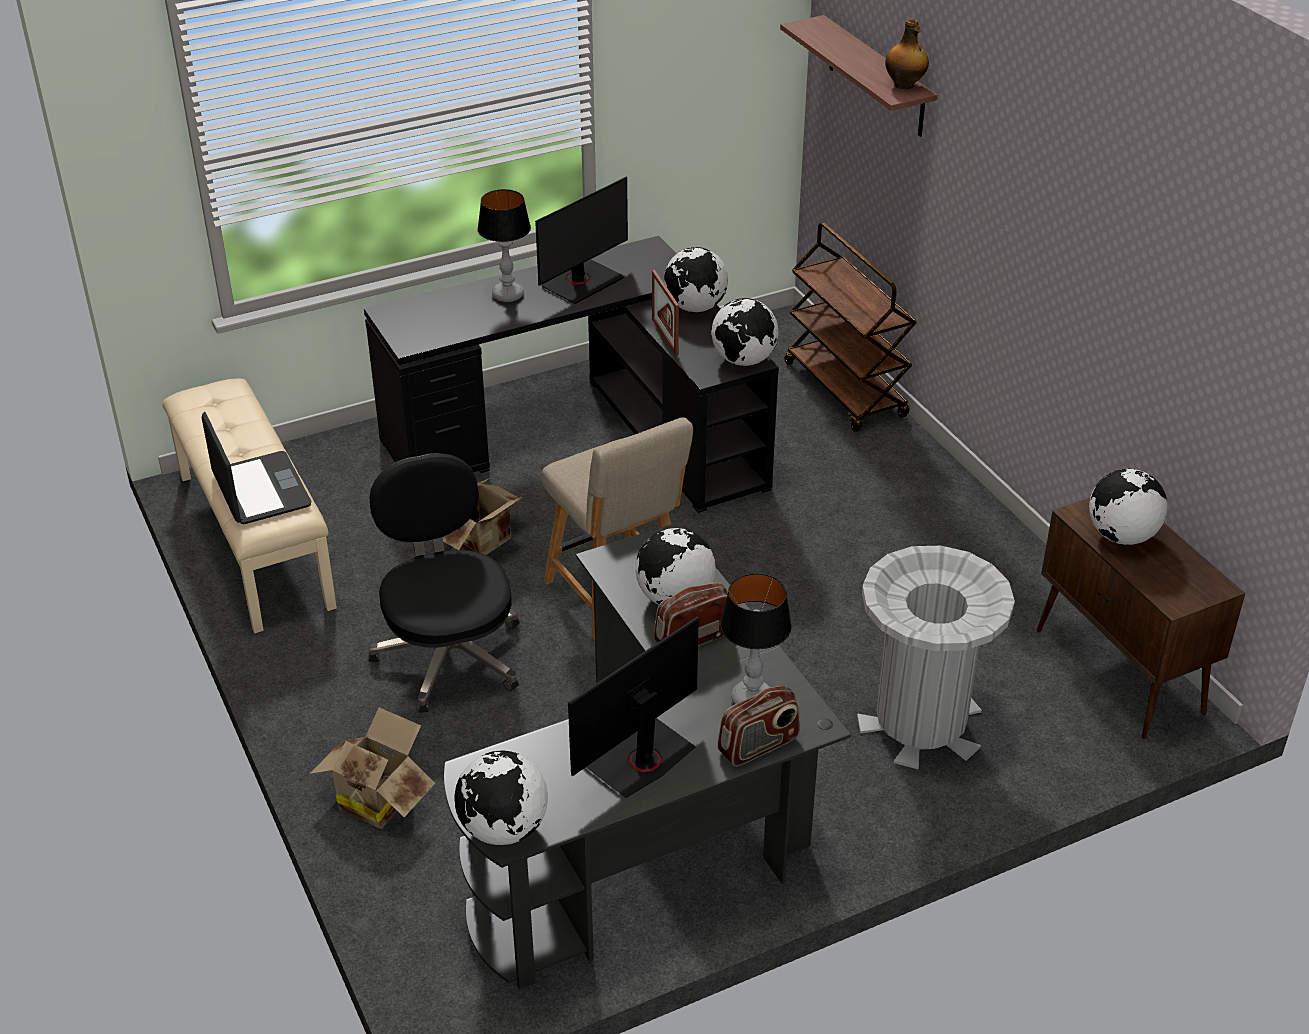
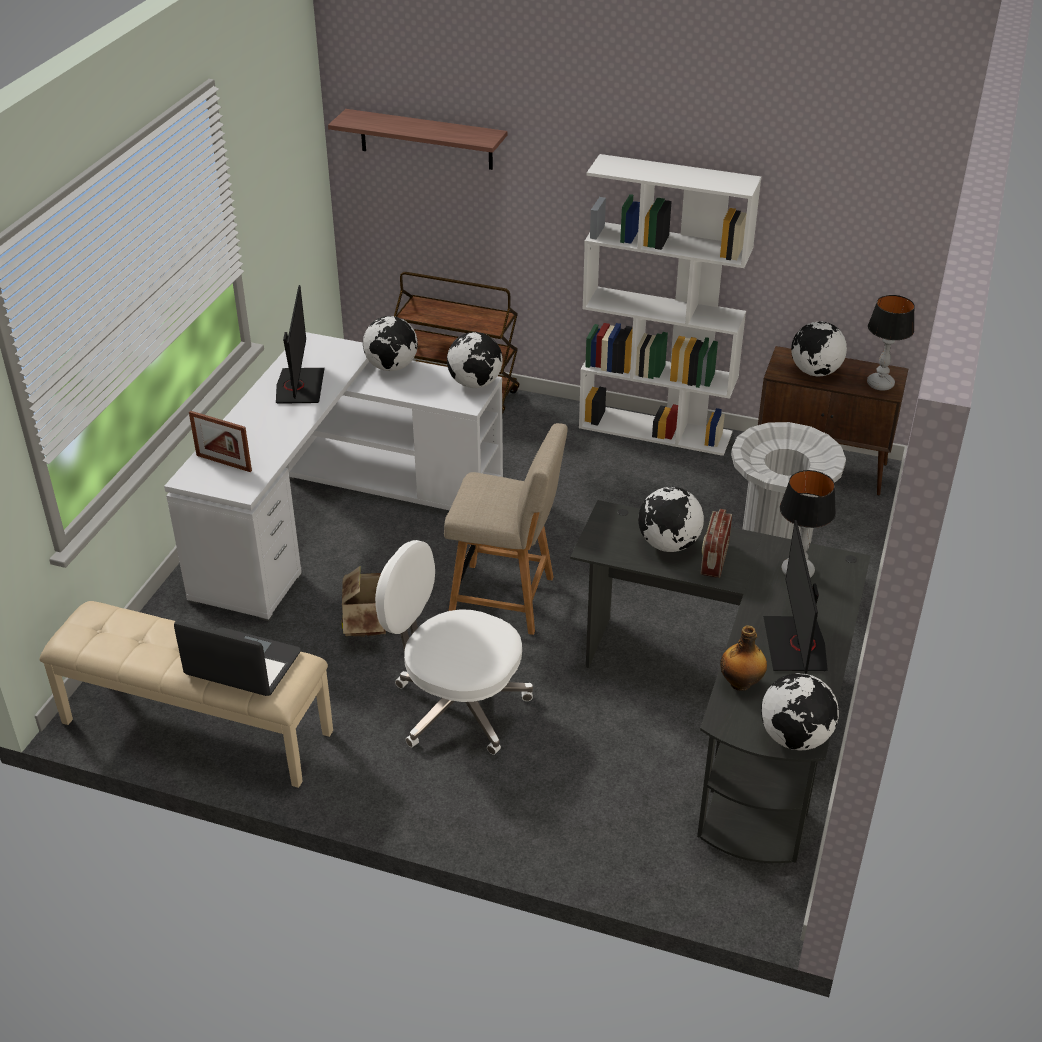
camera: 45 degrees left, 0 degrees up
(378, 798) = (549, 825): cardboard box -> none
(449, 655) = (457, 706): black office chair -> white office chair
(508, 295) = (260, 421): table lamp -> table lamp (880, 384)
(588, 435) = (335, 512): black desk -> white desk
(664, 336) = (402, 395): picture frame -> picture frame (224, 463)
(759, 746) = (840, 593): radio -> none
(904, 85) = (478, 132): bottle -> bottle (741, 683)
(993, 531) = (656, 430): none -> white bookcase

